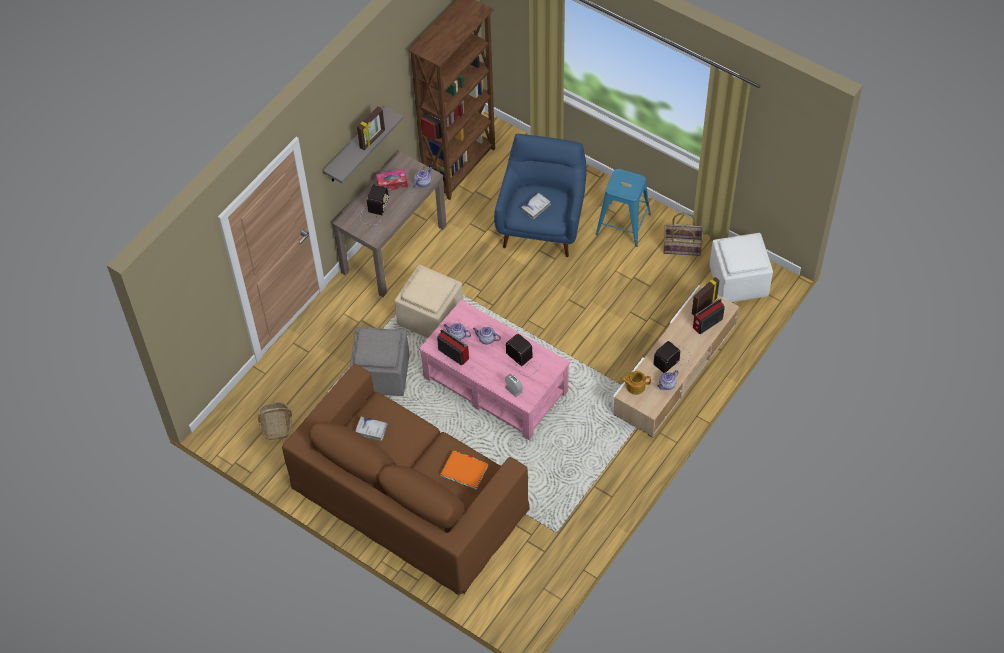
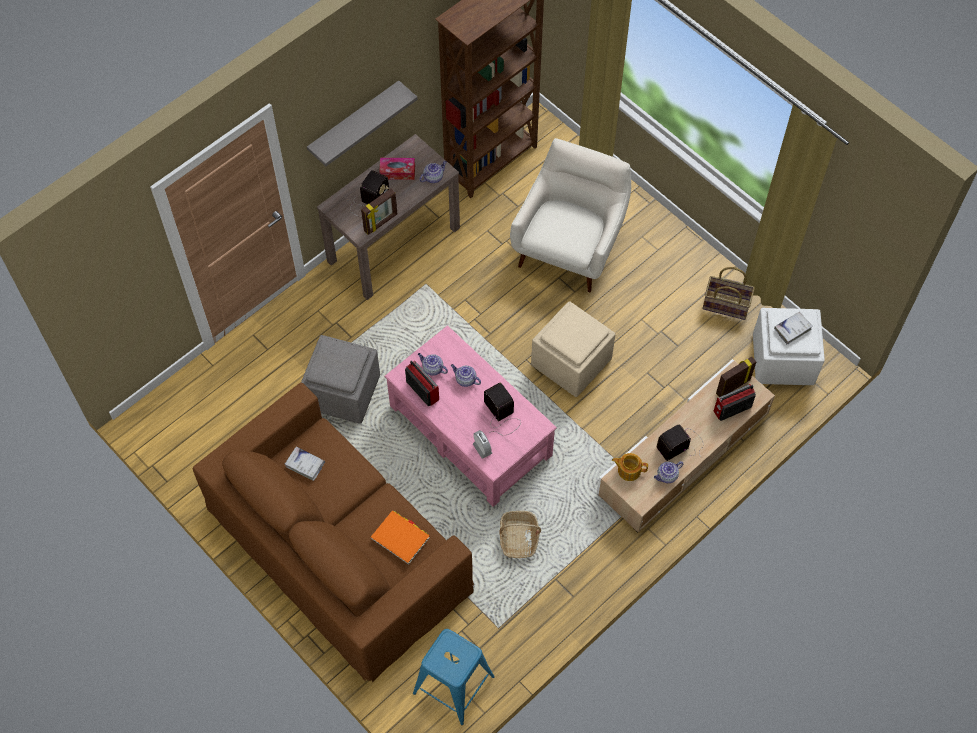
camera: 10 degrees right, 5 degrees up
(276, 425) = (209, 429): basket -> basket (518, 538)
(373, 139) = (374, 119): picture frame -> picture frame (381, 223)
(431, 317) = (415, 334): beige ottoman -> beige ottoman (571, 363)
(535, 207) = (561, 229): white book -> white book (792, 329)
(542, 224) = (569, 246): blue armchair -> white armchair
(623, 224) = (663, 265): blue stool -> blue stool (454, 684)

